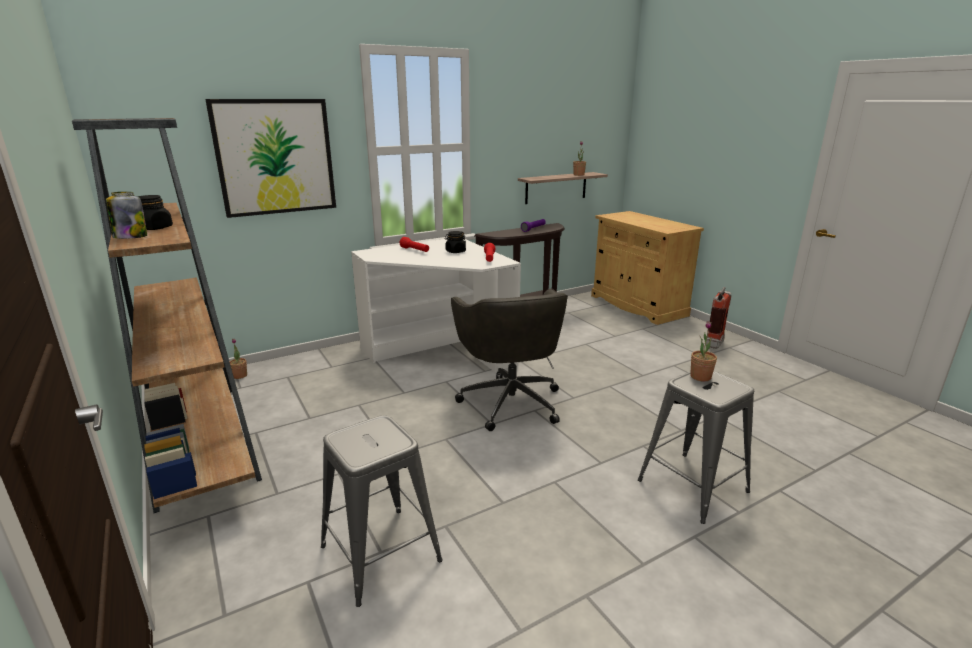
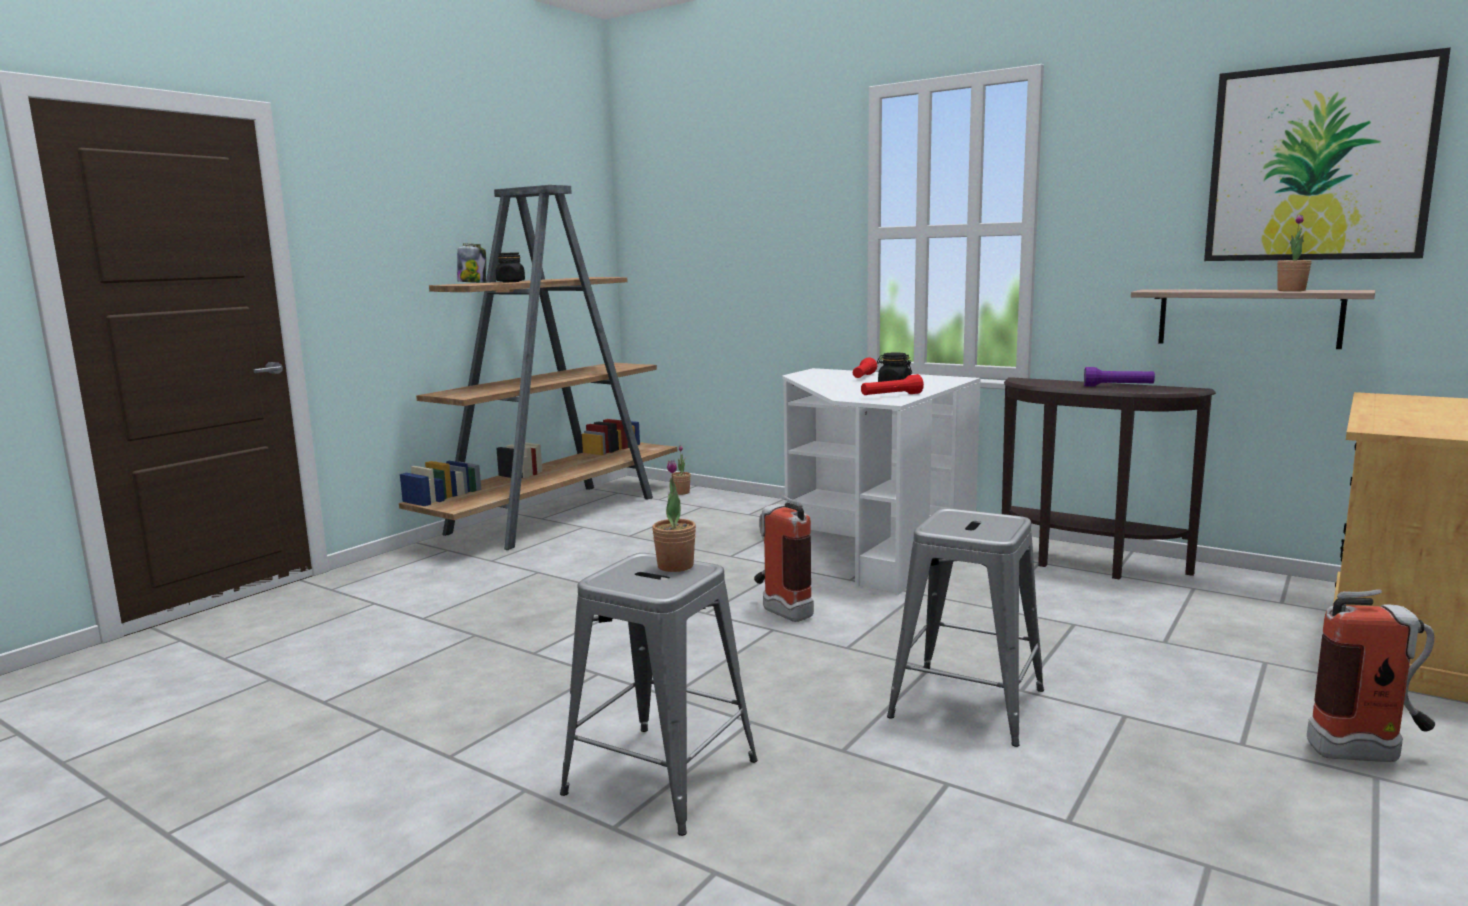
camera: 65 degrees right, 10 degrees down
(275, 157) = (760, 239): picture -> picture (1318, 163)
(380, 553) = (420, 618): grey stool -> grey stool (966, 703)
(510, 401) = (780, 611): grey office chair -> fire extinguisher

